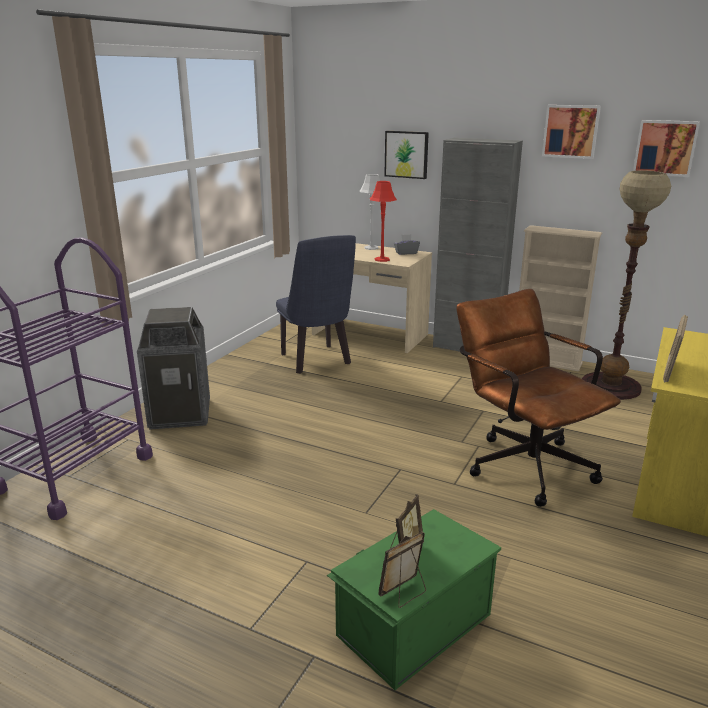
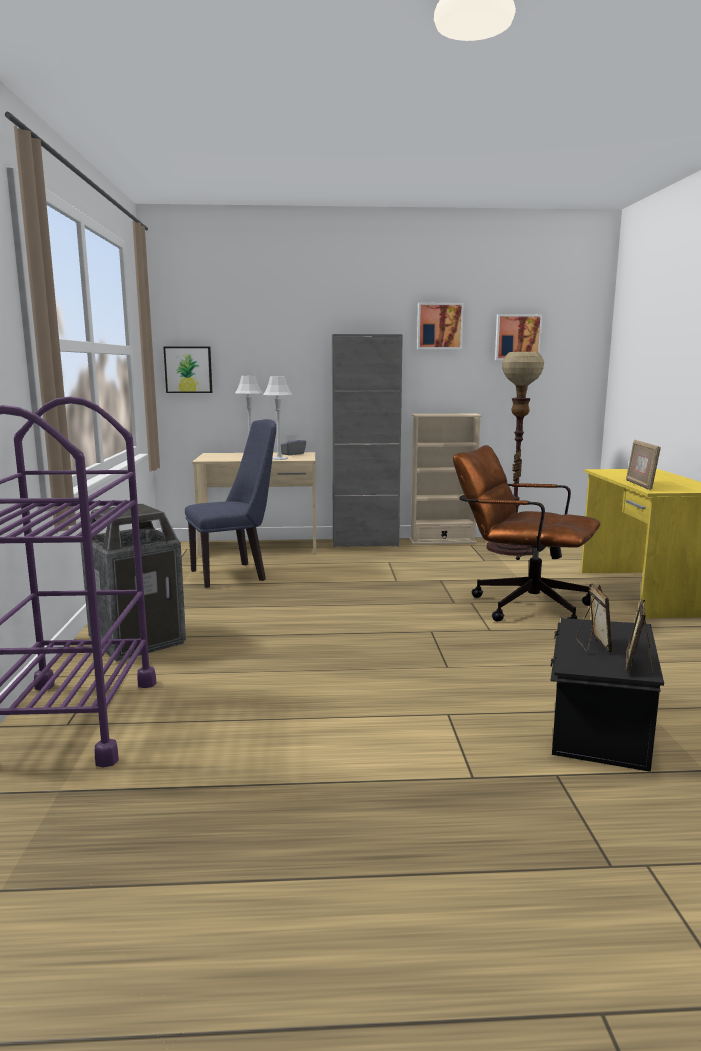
camera: 30 degrees left, 10 degrees down
(317, 361) = (235, 574): blue chair -> blue chair turned 60 degrees counterclockwise
(382, 259) = (279, 458): red table lamp -> grey table lamp
(406, 154) = (280, 354): picture -> picture (188, 369)
(412, 624) = (596, 726): green storage box -> black storage box

